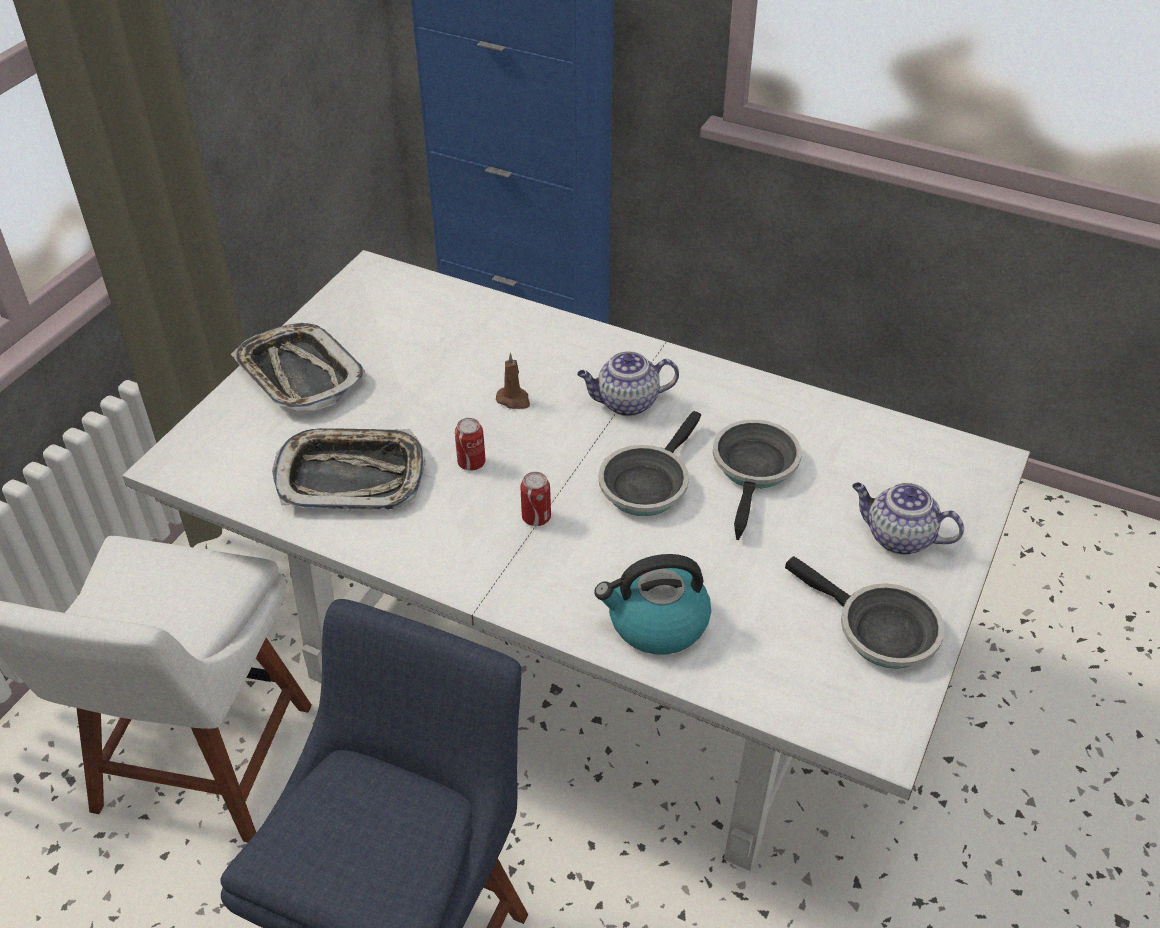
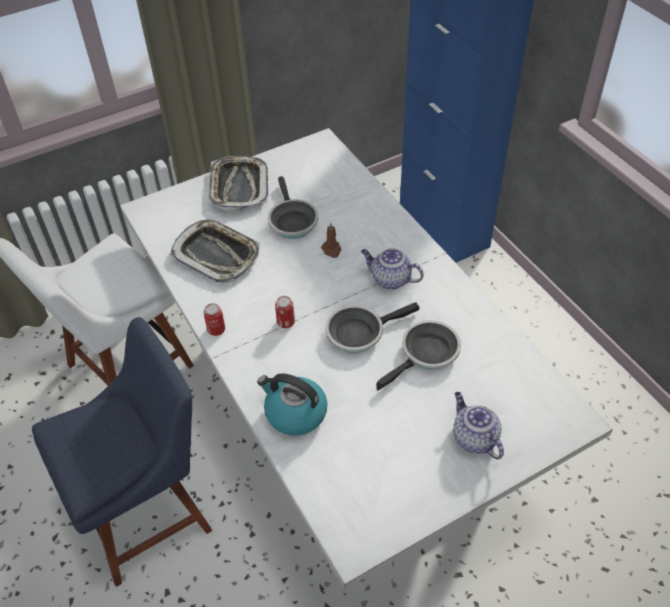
camera: 35 degrees right, 5 degrees up
(471, 463) = (280, 275): can -> can (216, 330)
(879, 631) = (410, 486): frying pan -> frying pan (292, 221)

